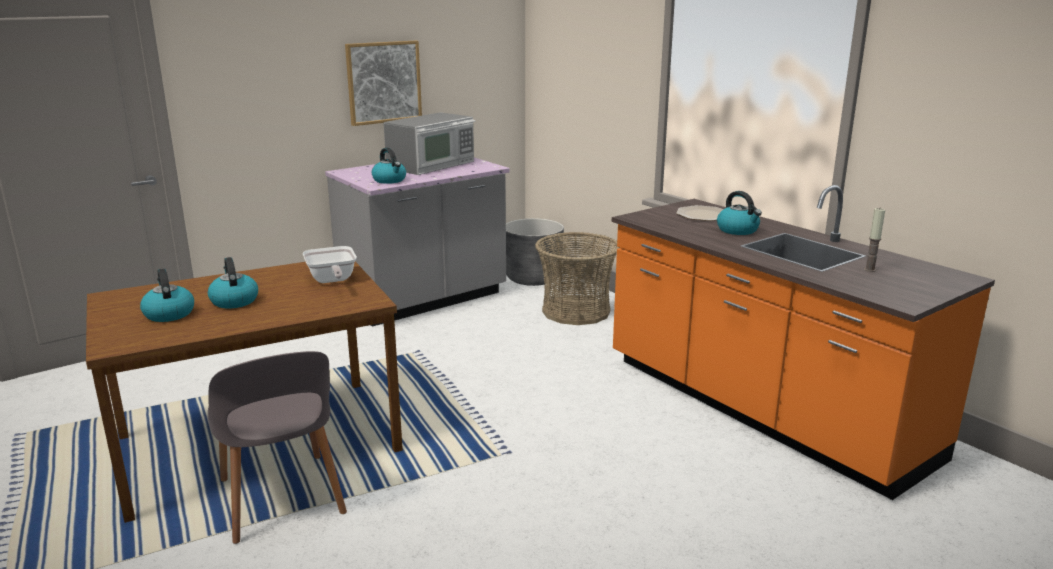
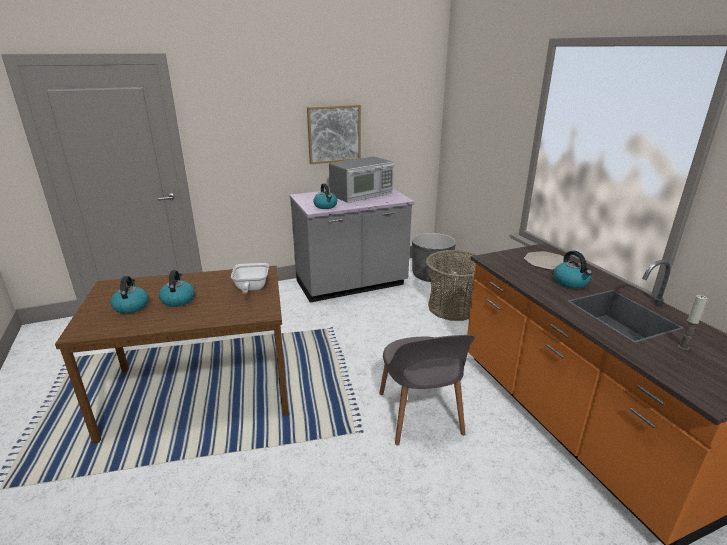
camera: 15 degrees right, 5 degrees up
(281, 499) = (193, 443): grey chair -> grey chair (420, 415)

